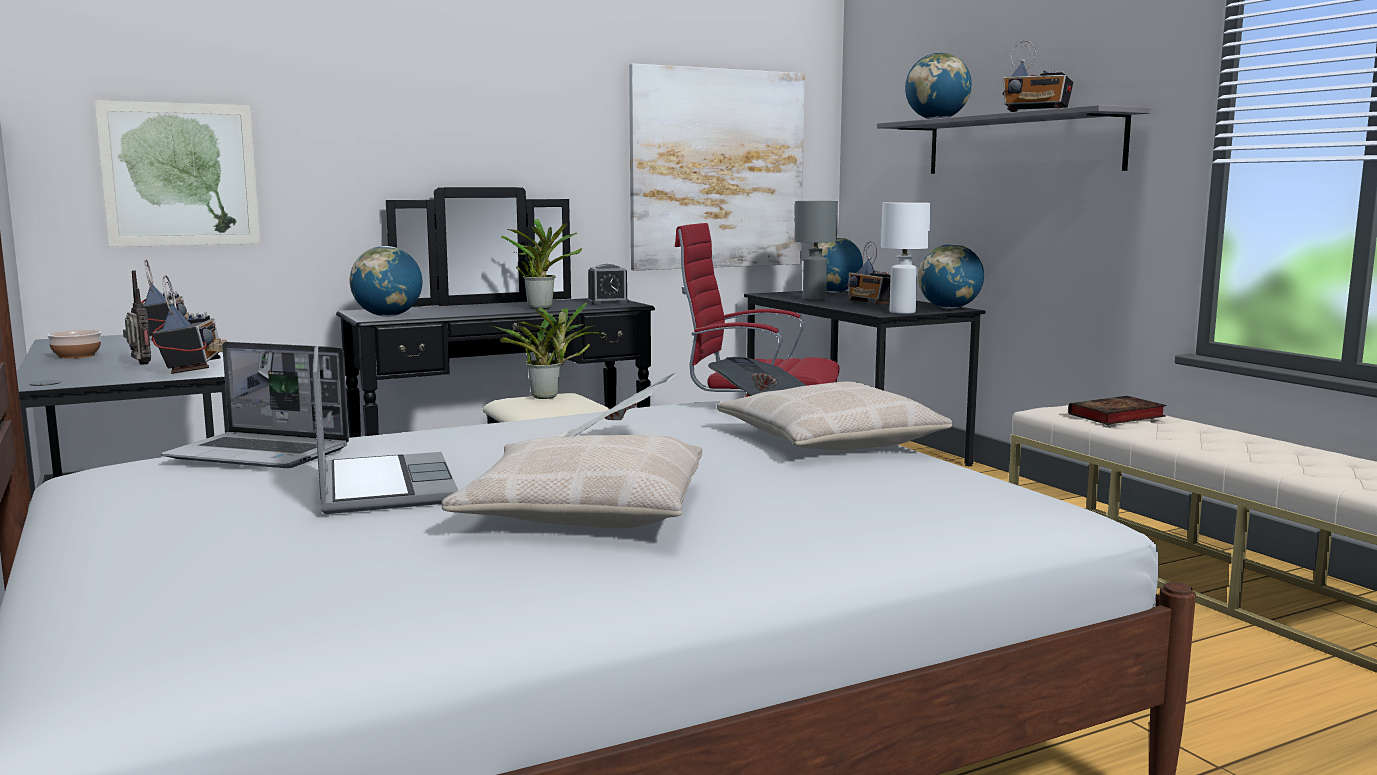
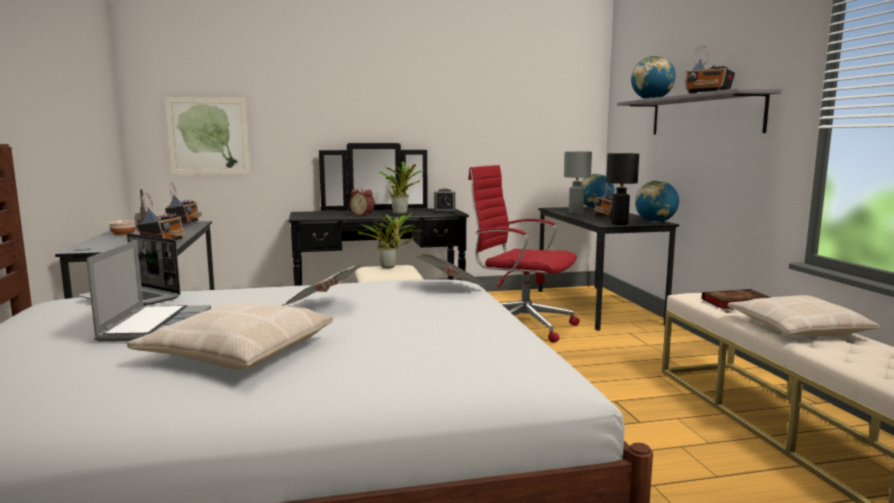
camera: 15 degrees right, 0 degrees up
(388, 316) = (310, 216): globe -> none
(479, 311) = (363, 215): none -> alarm clock
(717, 169) = (523, 131): picture -> none
(828, 441) = (459, 313): beige pillow -> beige pillow (796, 329)
(901, 312) = (619, 224): white table lamp -> black table lamp

